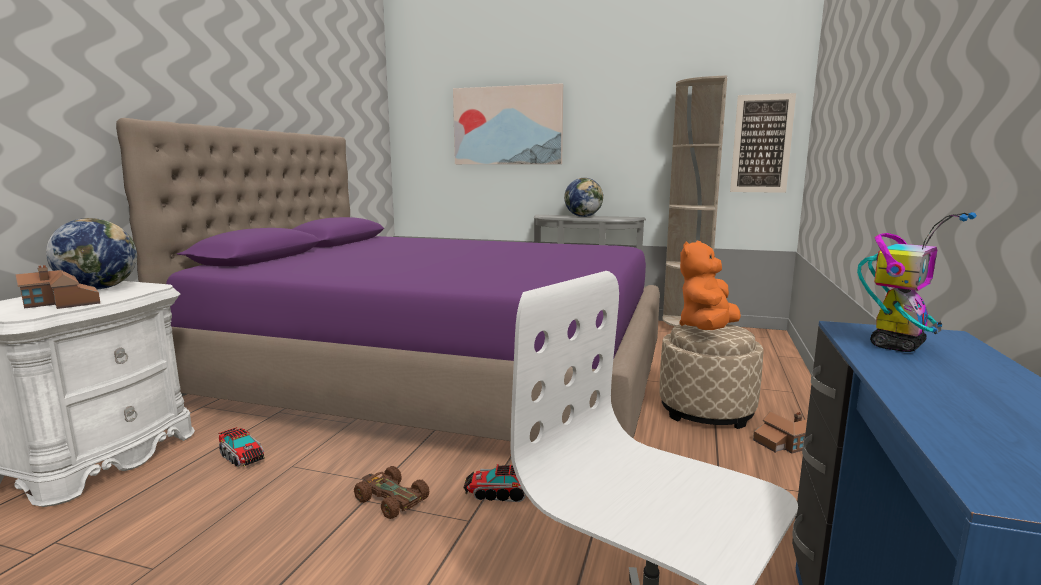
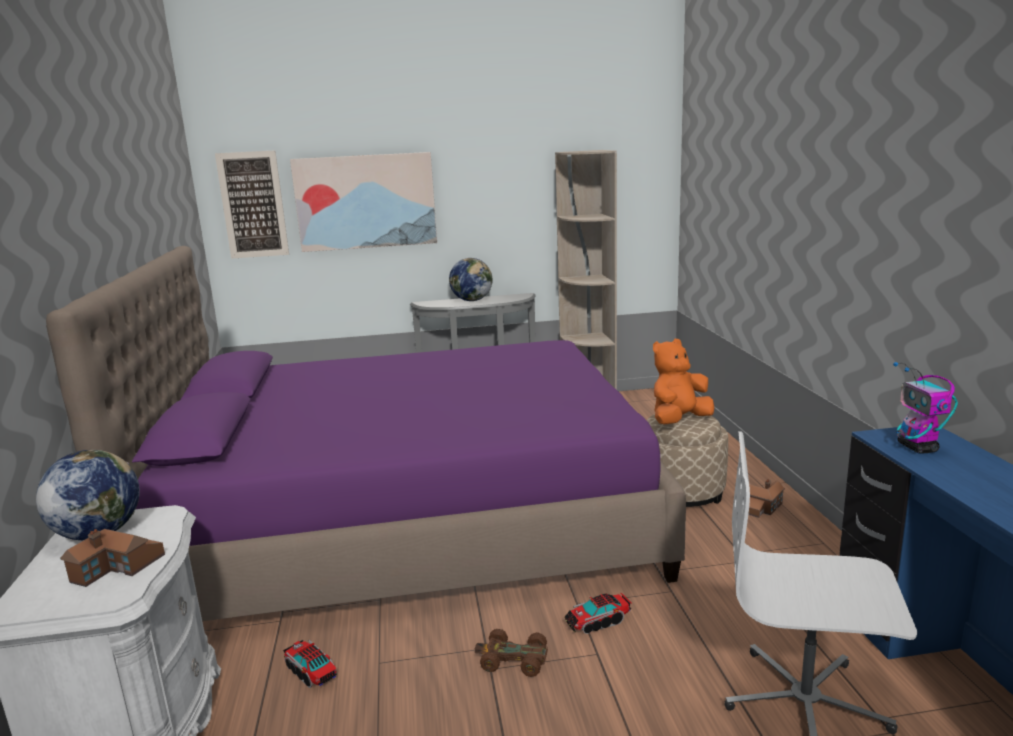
camera: 25 degrees left, 5 degrees up
(241, 456) = (311, 671): toy truck -> toy truck turned 150 degrees counterclockwise
(707, 329) = (679, 421): orange plush toy -> orange plush toy turned 45 degrees clockwise
(761, 144) = (640, 209): picture -> picture (253, 205)
(897, 345) = (918, 448): toy robot -> toy robot turned 150 degrees clockwise

